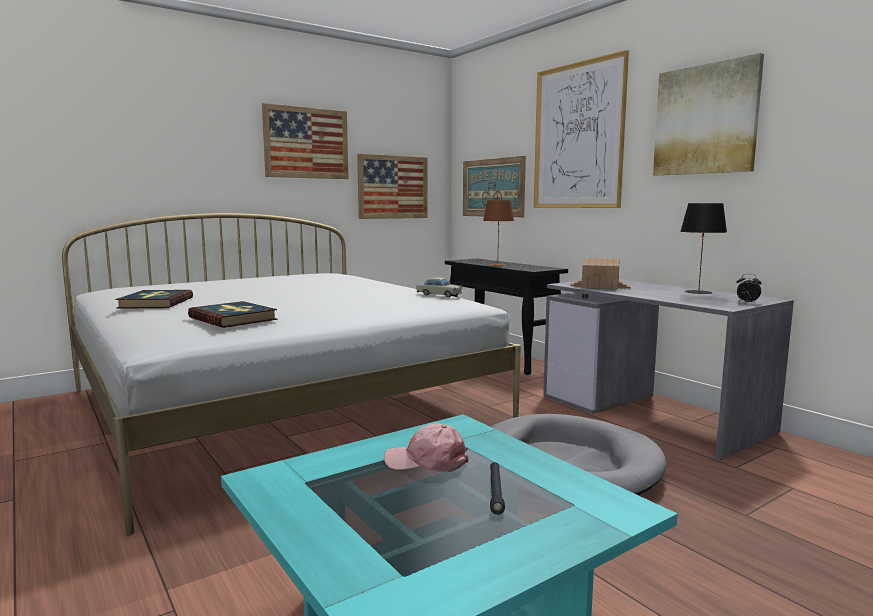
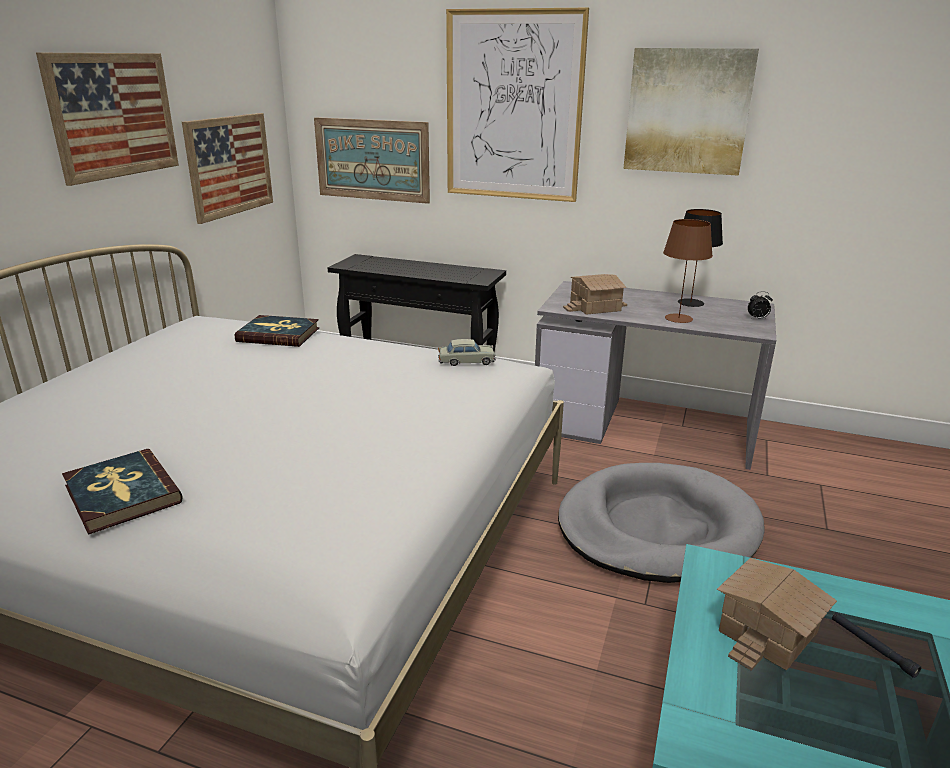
camera: 35 degrees left, 15 degrees up
(233, 318) = (347, 504): book -> book (279, 334)
(427, 461) = (770, 633): pink cap -> toy house
(497, 264) = (414, 271): brown table lamp -> brown table lamp (678, 318)

